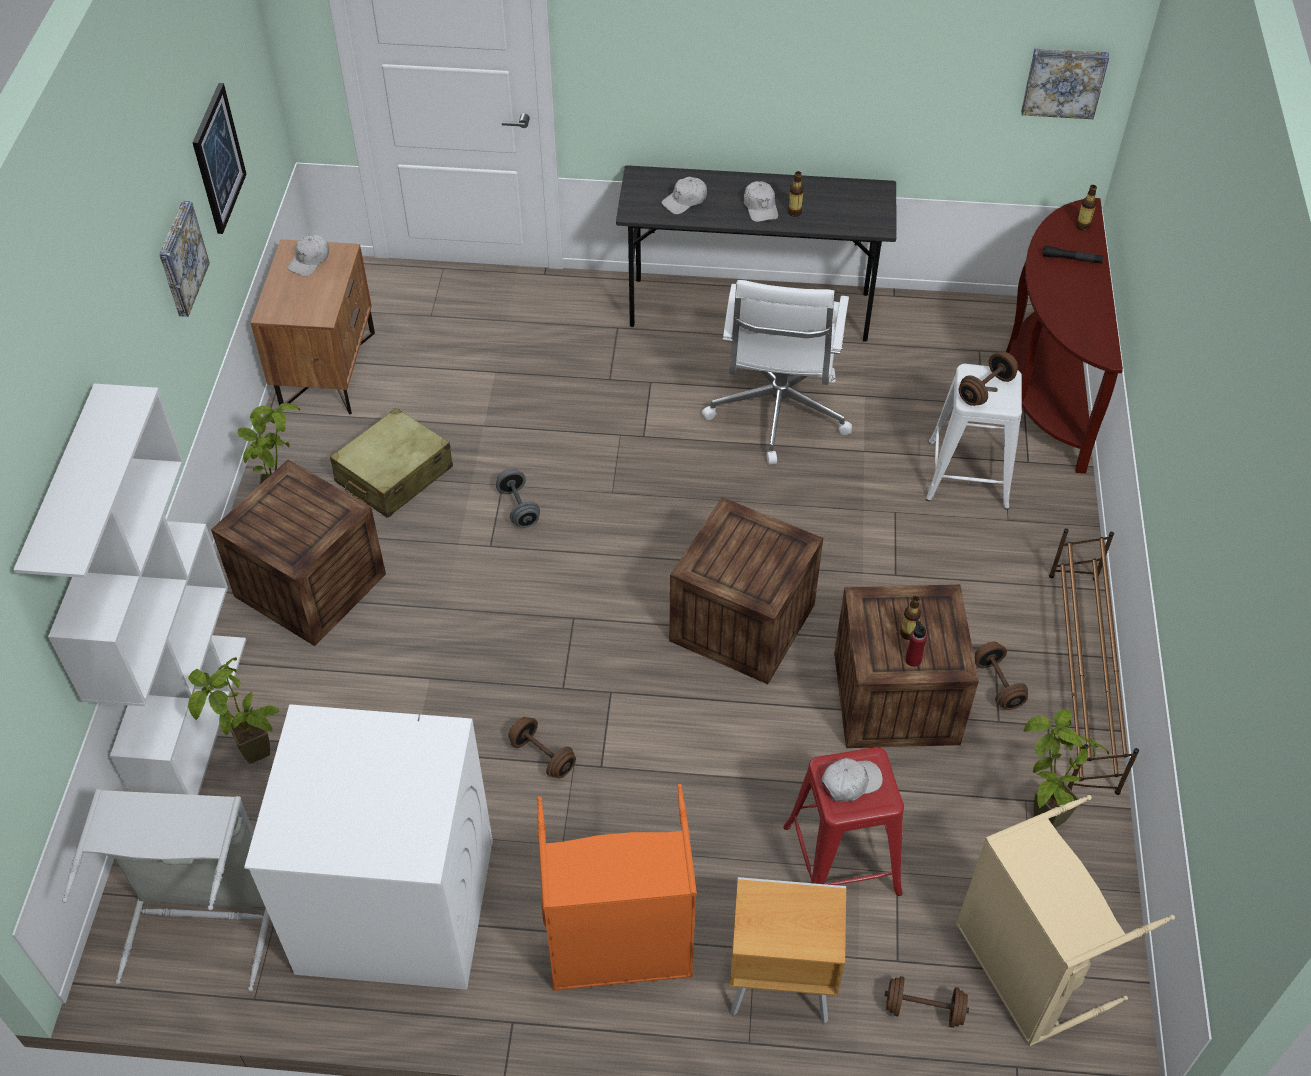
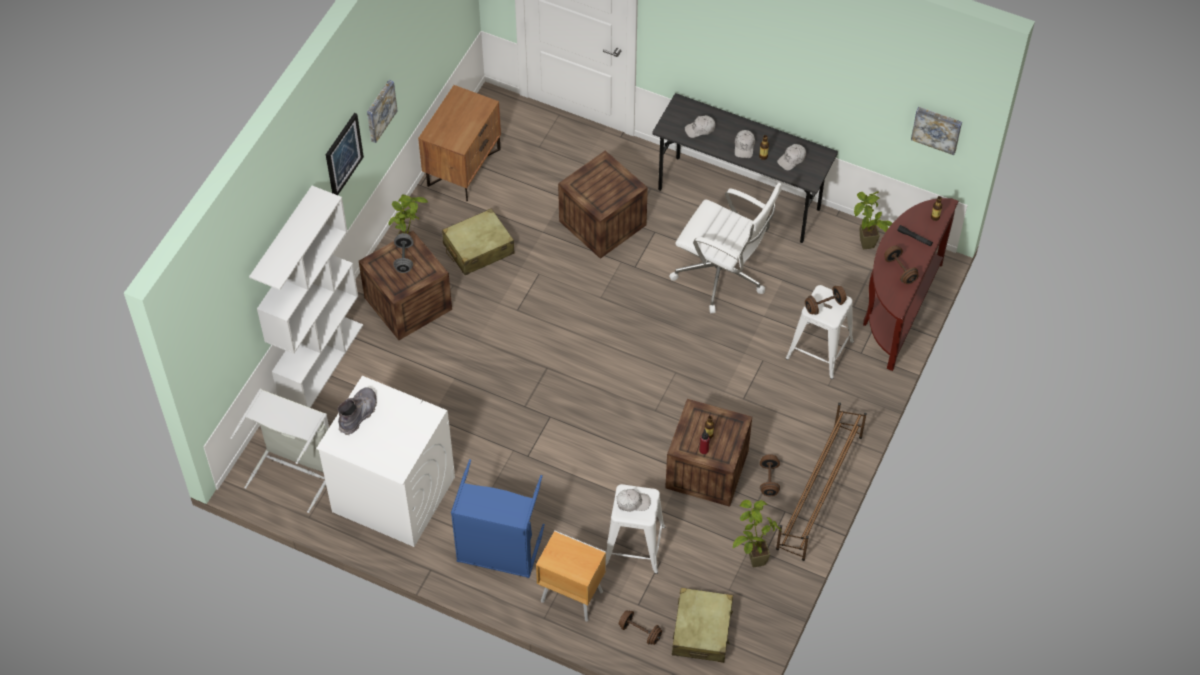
camera: 20 degrees right, 5 degrees up
(218, 158) = (419, 49): picture -> picture (343, 155)
(257, 762) = (347, 396): potted plant -> potted plant (866, 249)
(307, 776) = (358, 414): none -> grey boot
(310, 260) = (465, 105): white cap -> white cap (792, 159)
(518, 507) = (542, 291): grey dumbbell -> grey dumbbell (404, 258)
(542, 756) = (498, 440): brown dumbbell -> brown dumbbell (900, 270)
(619, 948) = (498, 552): orange laundry basket -> blue laundry basket
(742, 623) = (641, 400): crate -> crate (602, 223)
(777, 413) = (722, 275): white office chair -> white office chair turned 90 degrees counterclockwise
(842, 859) = (634, 545): red stool -> white stool
(1024, 969) = (702, 630): beige laundry basket -> beige suitcase

